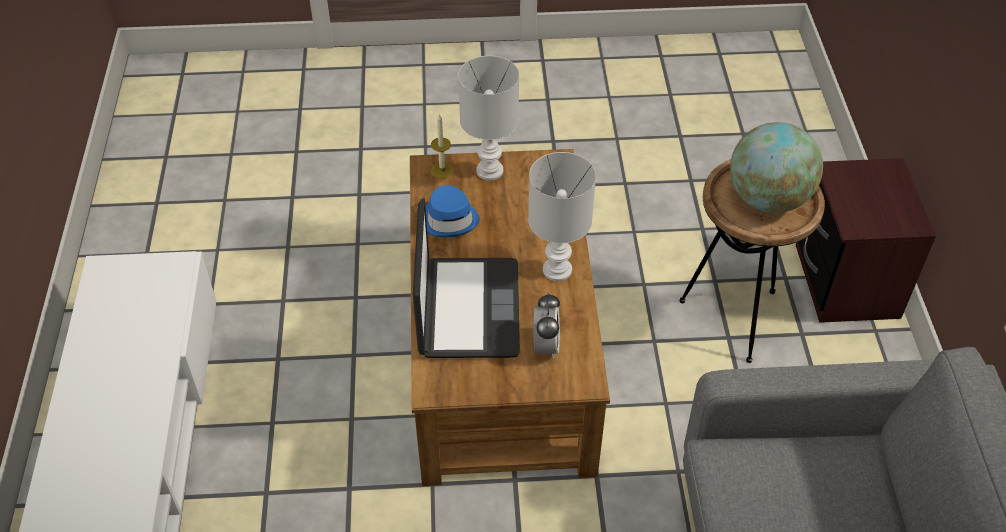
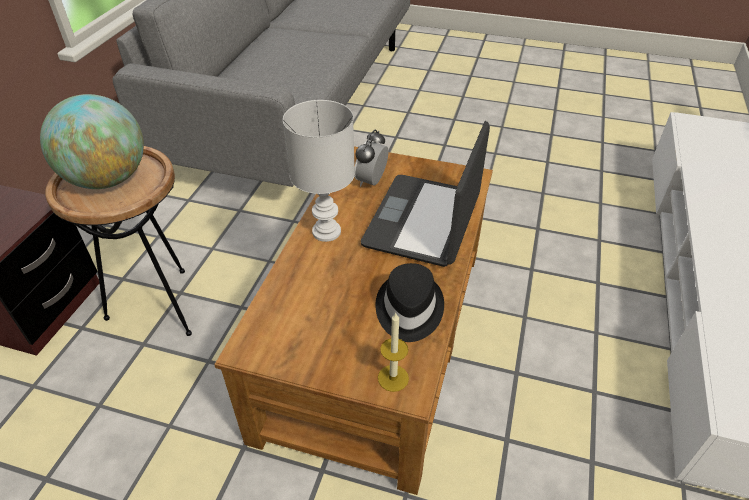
camera: 160 degrees left, 5 degrees down
(449, 219) = (408, 309): blue hat -> black hat
(490, 172) = (334, 358): white table lamp -> none

